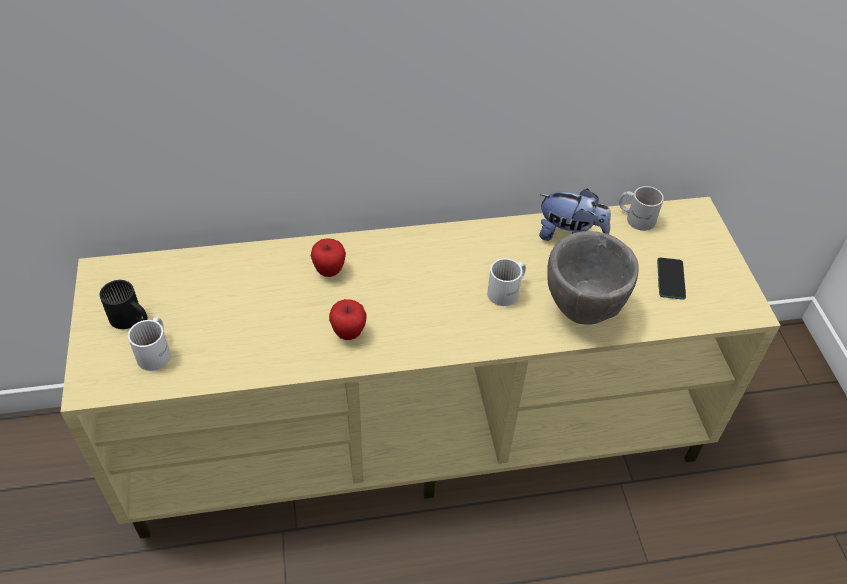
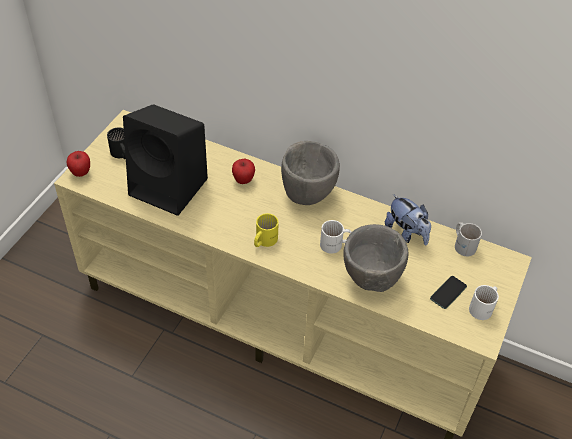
camera: 35 degrees right, 0 degrees up
(157, 351) = (120, 177): white mug -> white mug (484, 308)
(241, 328) = (170, 187): none -> black speaker
(348, 333) = (223, 219): apple -> apple (81, 173)
(421, 332) = (263, 240): none -> yellow mug
(422, 248) = (308, 194): none -> grey bowl

